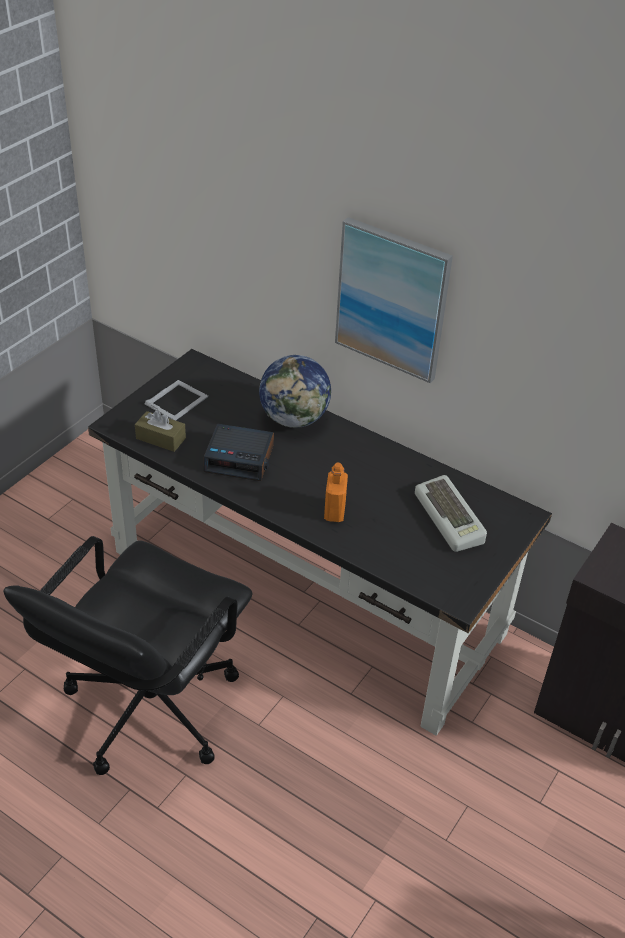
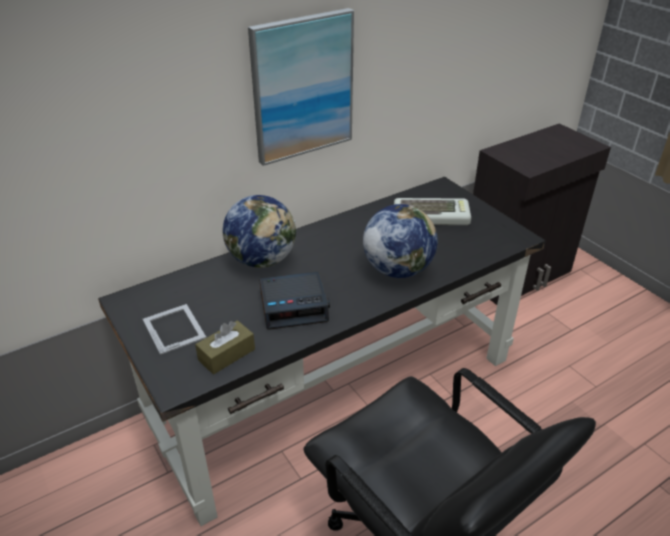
camera: 65 degrees left, 5 degrees down
(240, 458) = (294, 306): alarm clock -> alarm clock turned 45 degrees clockwise
(334, 512) = (397, 269): orange bottle -> globe

